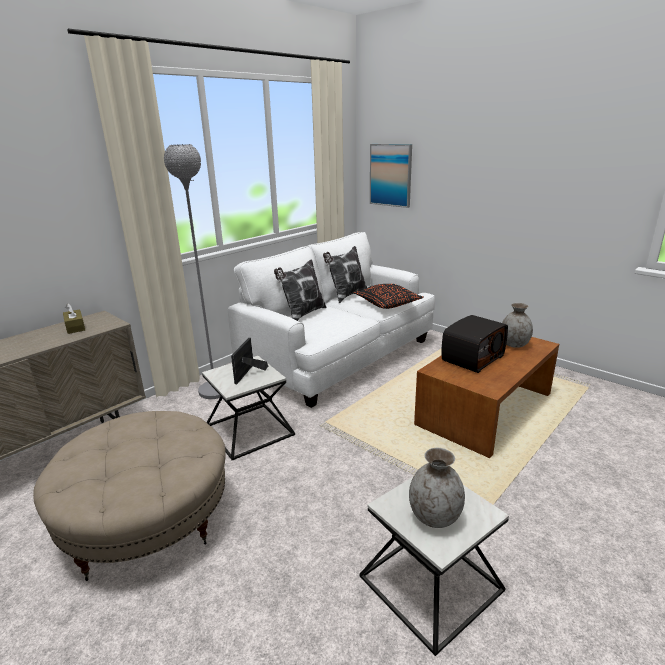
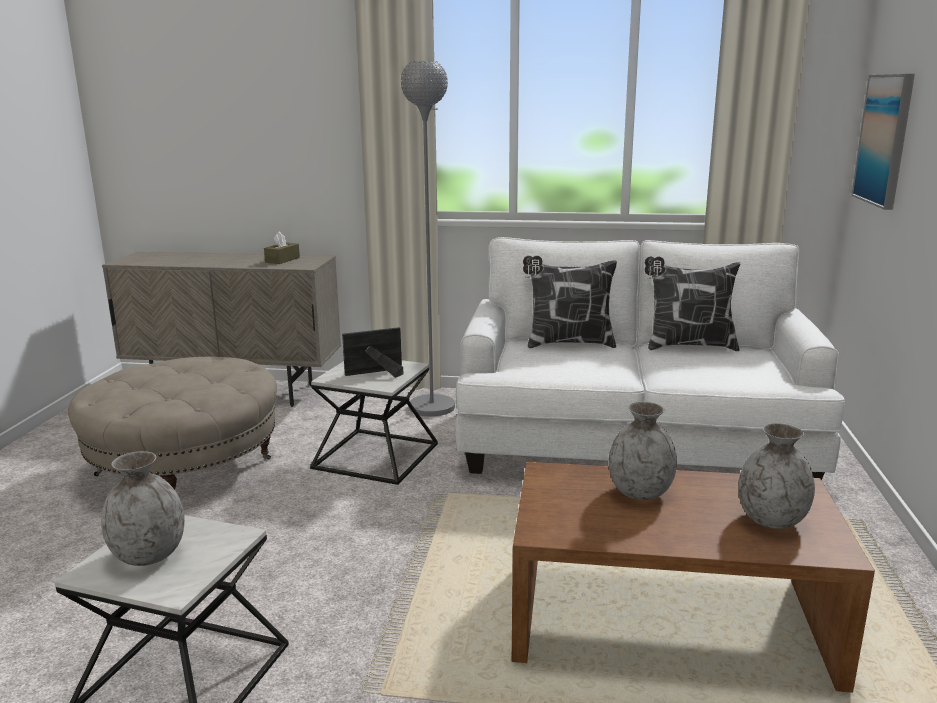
camera: 55 degrees right, 5 degrees down
(388, 304) = (711, 376): black pillow -> none
(472, 358) = (640, 492): radio -> grey vase

